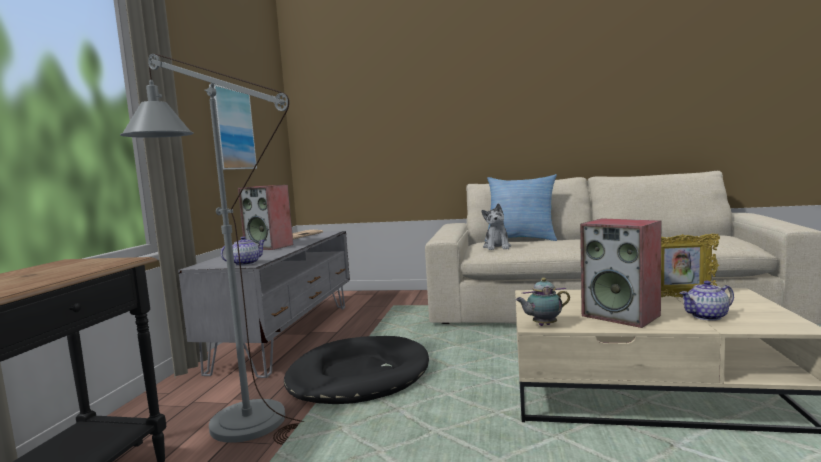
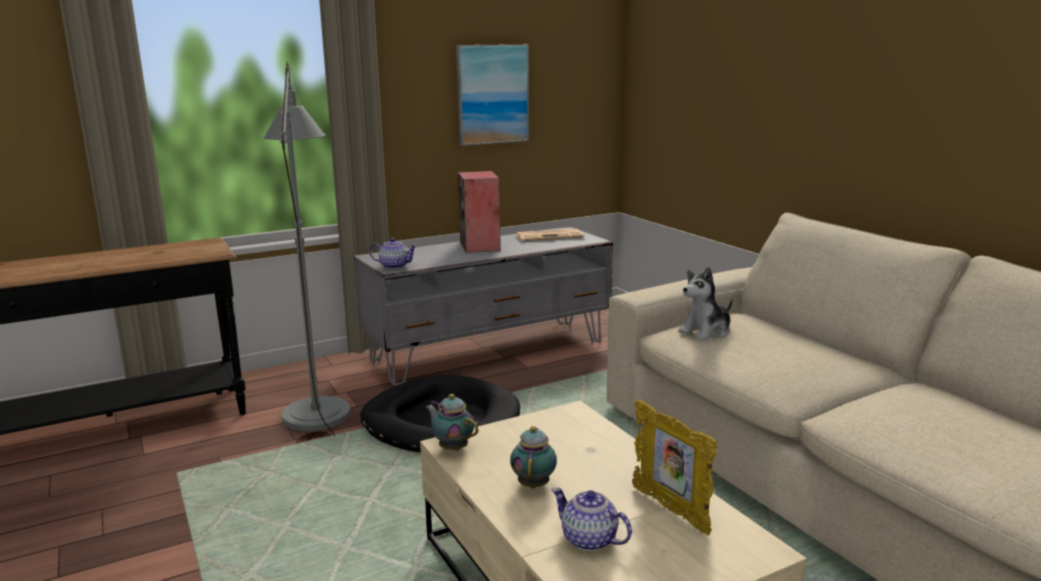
camera: 50 degrees right, 10 degrees up
(521, 239) = (797, 331): pillow -> none
(622, 315) = (534, 484): speaker -> teapot

